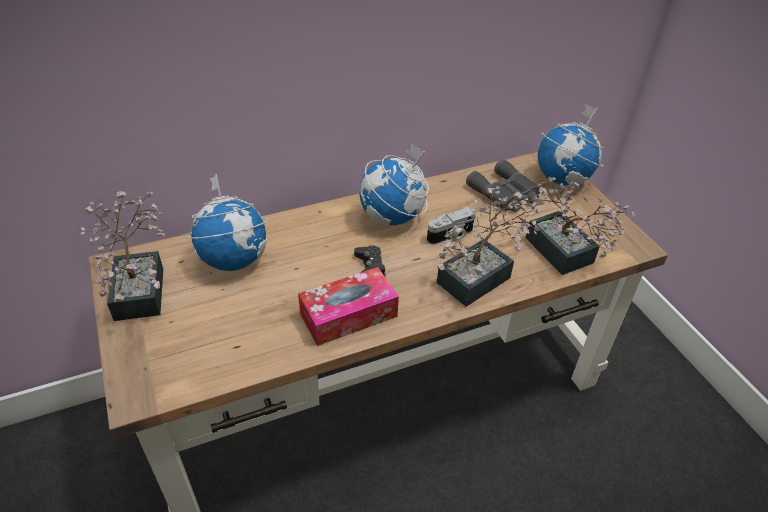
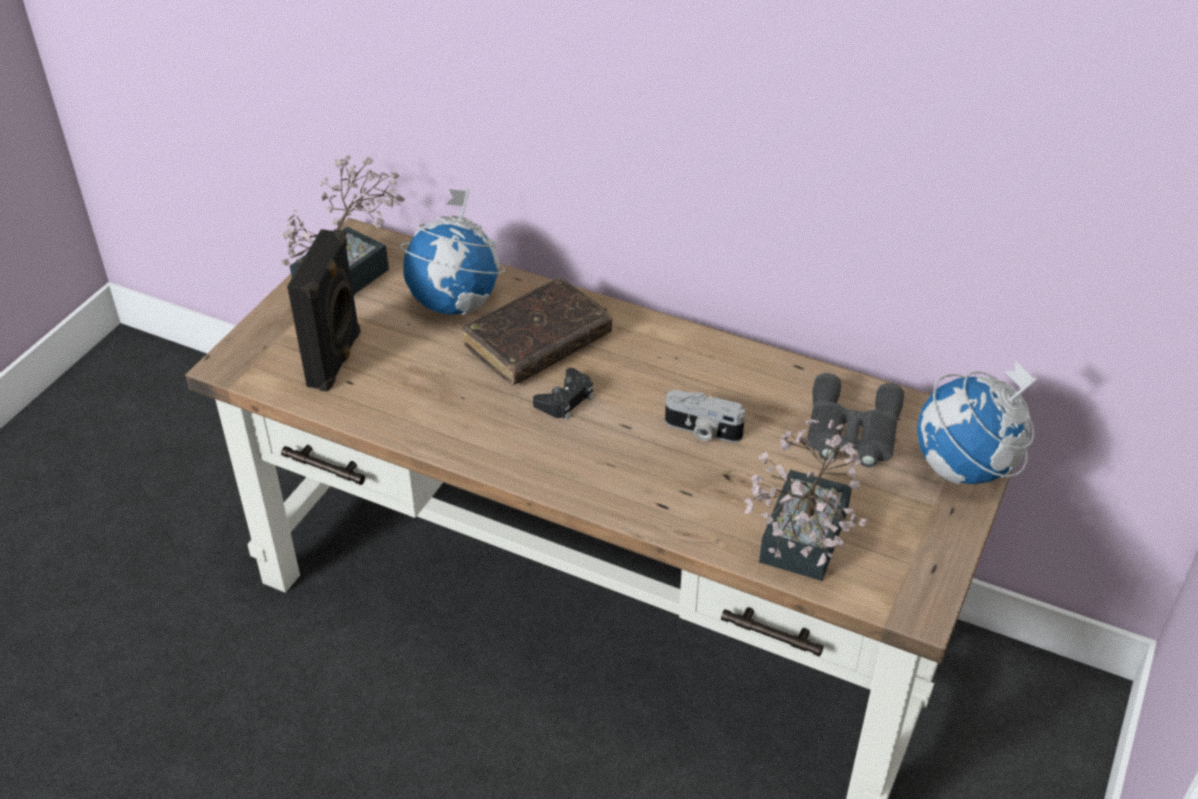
camera: 50 degrees right, 0 degrees up
(208, 340) = (336, 360): none -> black speaker
(312, 250) = (538, 343): none -> brown book
(348, 315) = (477, 428): tissue box -> none
(392, 218) = (669, 367): globe -> none
(480, 277) = (662, 493): potted plant -> none

